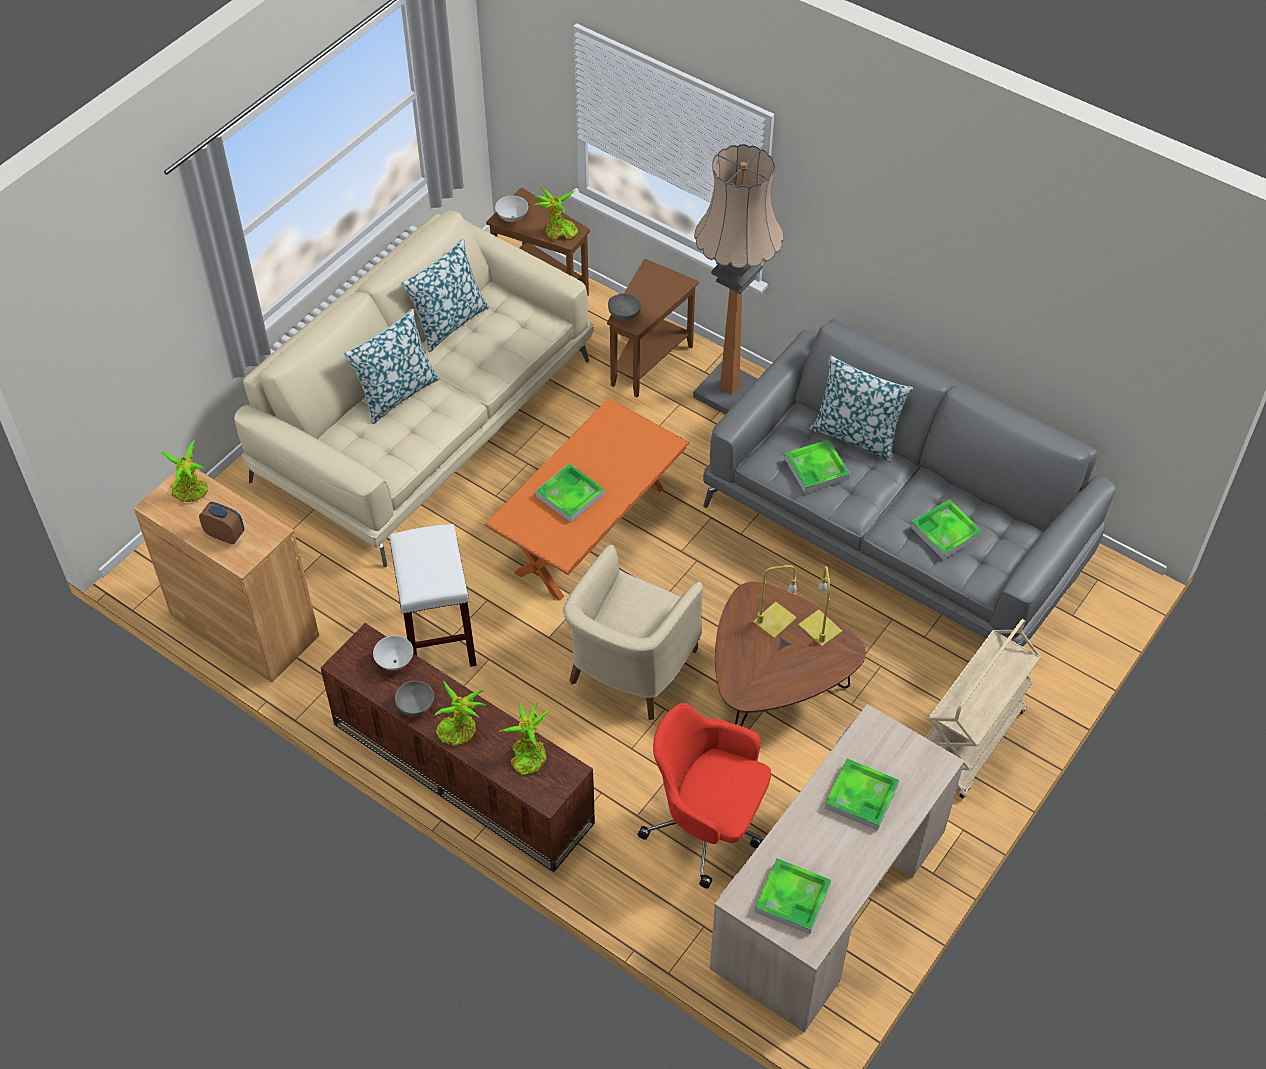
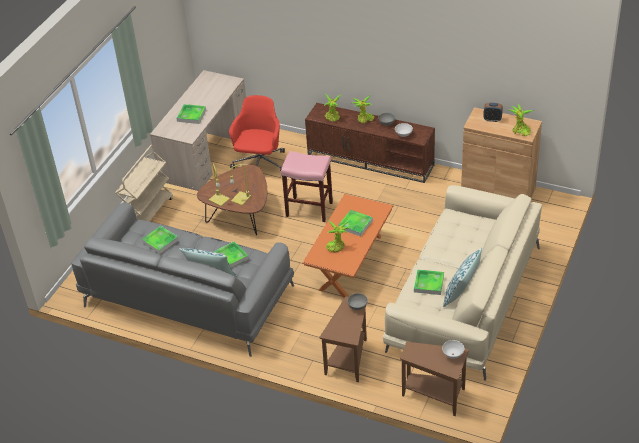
camera: 170 degrees right, 10 degrees down
(396, 393) = (469, 250): pillow -> none
(438, 636) = (405, 204): white stool -> none
(558, 232) = (418, 351): potted plant -> potted plant (337, 246)
(630, 670) = (310, 209): beige armchair -> pink stool
(707, 826) = (260, 164): red office chair -> red office chair turned 90 degrees counterclockwise
(729, 393) = (294, 350): floor lamp -> none
(792, 898) = (214, 84): tray -> tray (428, 284)

